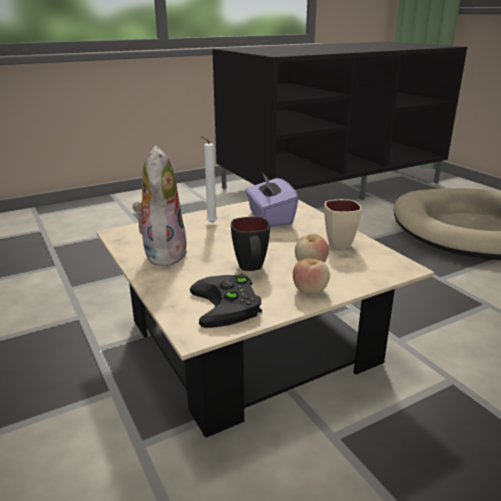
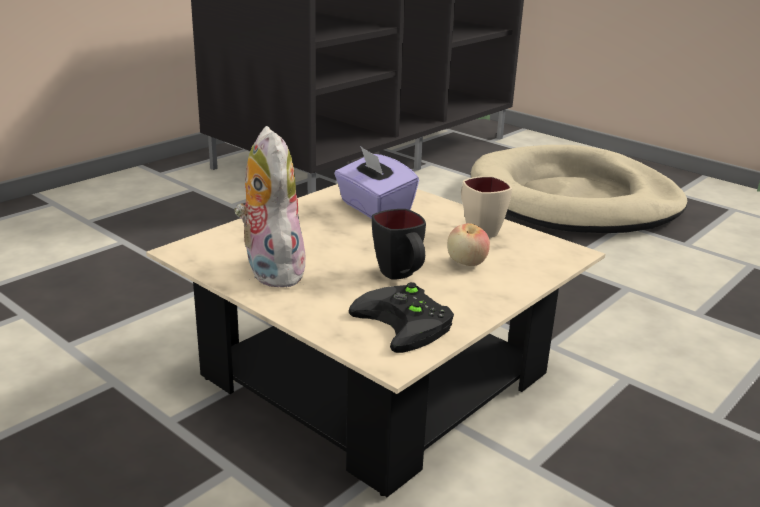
camera: 20 degrees left, 0 degrees up
(210, 223) = (301, 223): white candle -> none
(310, 290) = (487, 292): apple -> none

